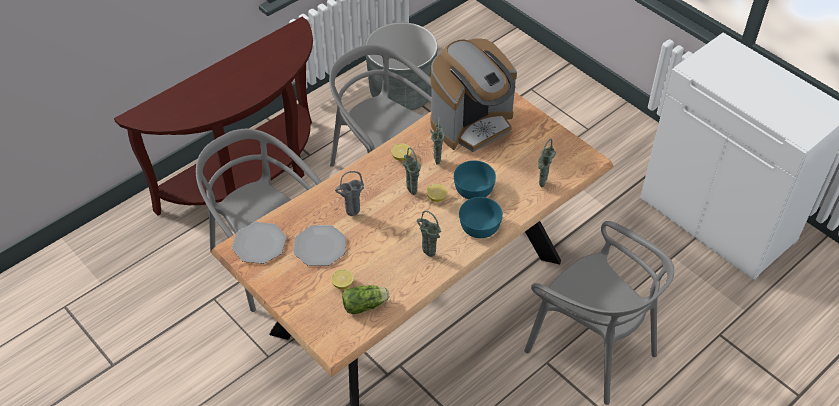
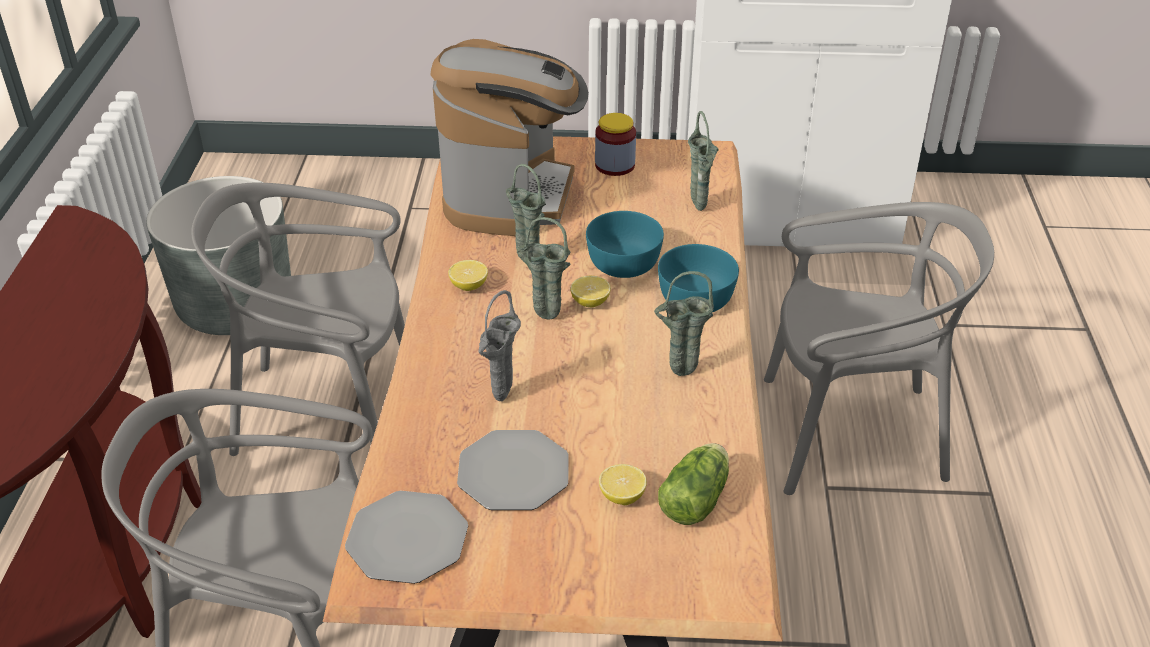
camera: 45 degrees left, 10 degrees down
(537, 137) = (615, 165): none -> jar

